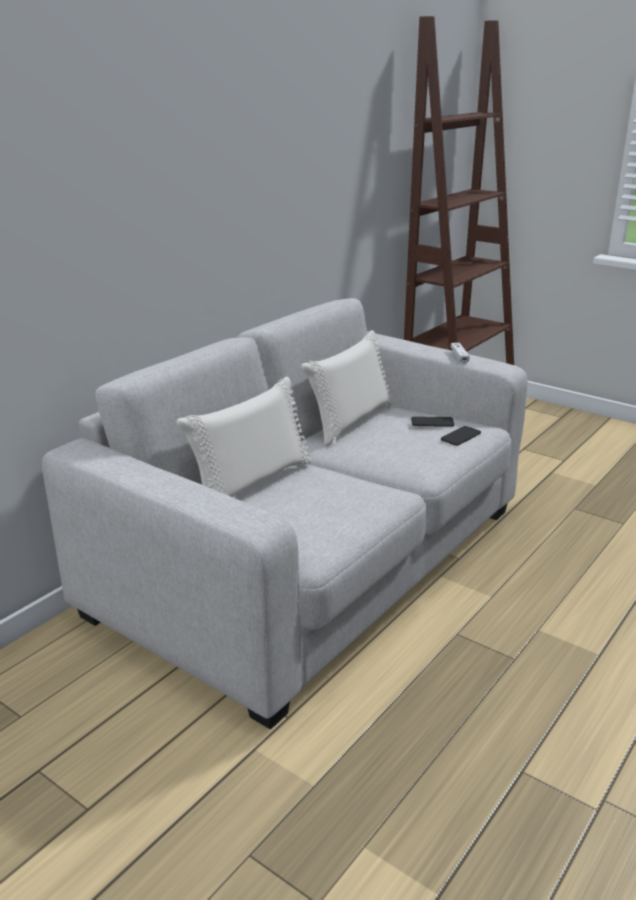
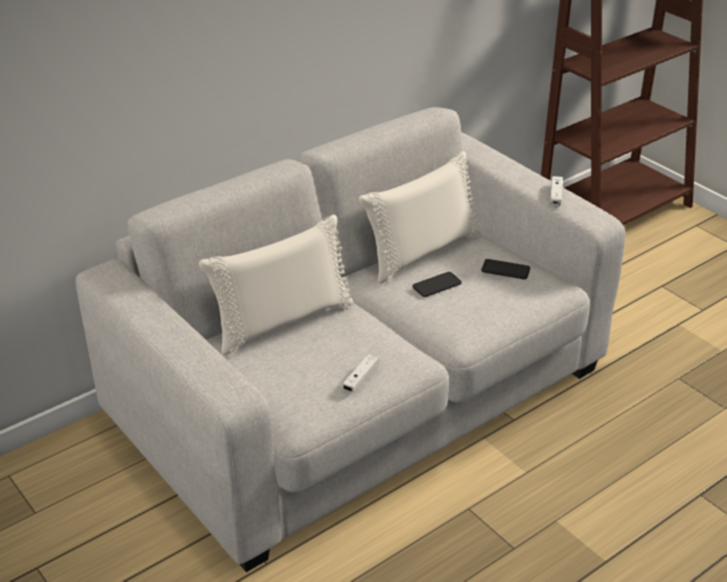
camera: 15 degrees right, 10 degrees up
(353, 512) = (360, 378): none -> white game controller
(461, 436) = (525, 295): phone -> phone (437, 285)

